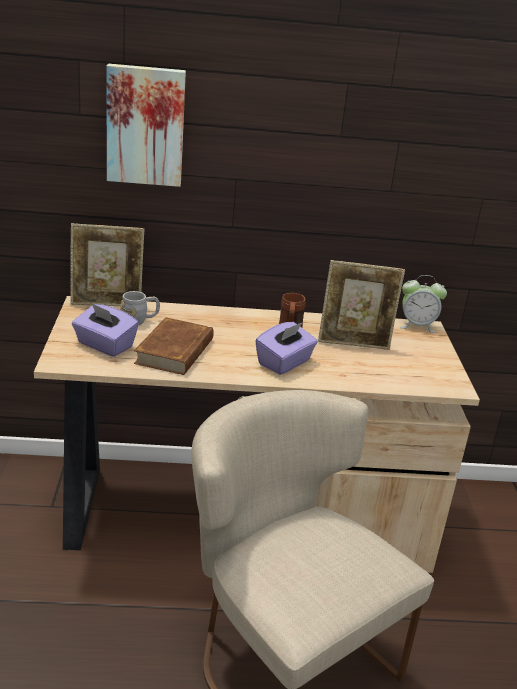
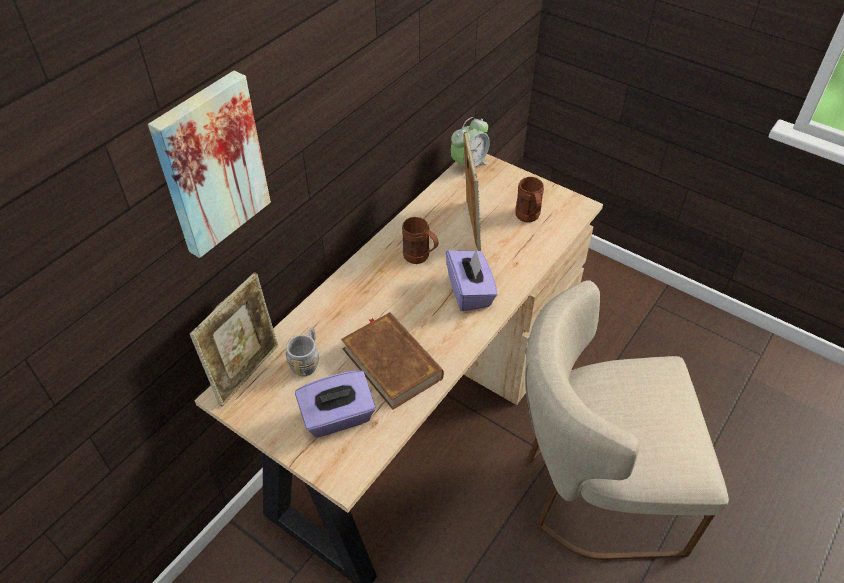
camera: 50 degrees left, 20 degrees up
(354, 344) = (470, 225): picture frame -> picture frame turned 45 degrees counterclockwise
(402, 367) = (529, 218): none -> brown mug

